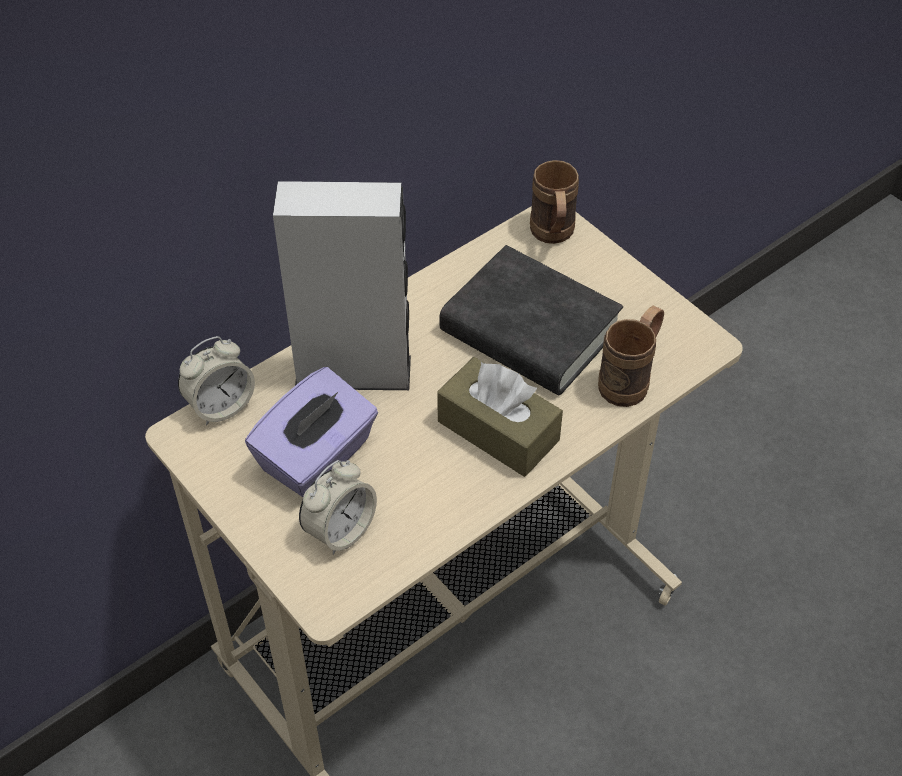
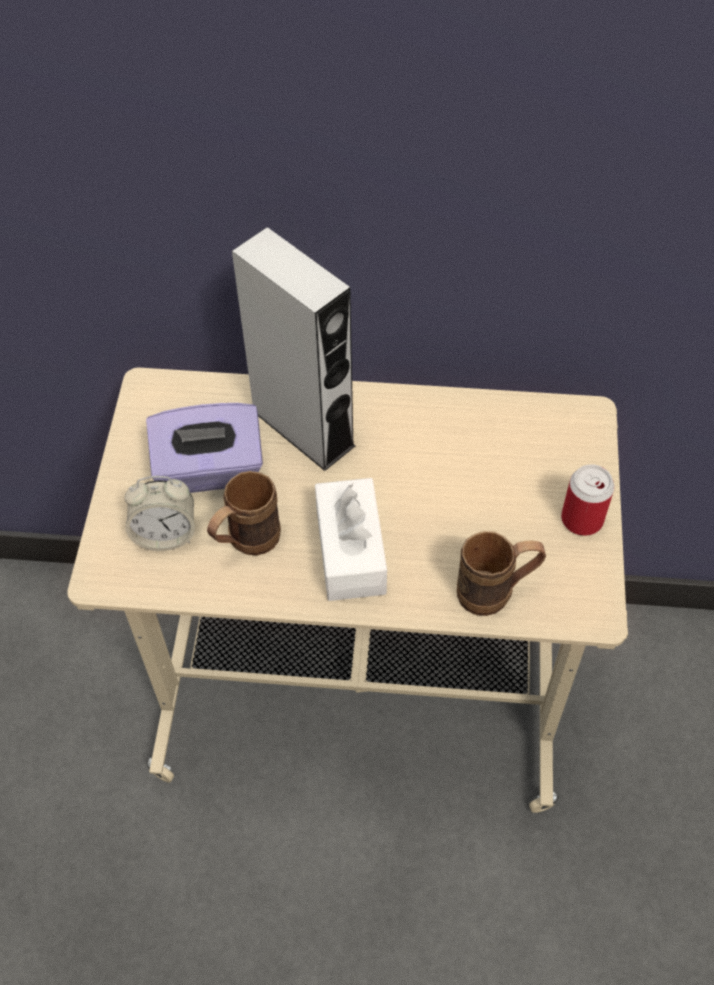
camera: 45 degrees right, 5 degrees up
(221, 406) = (192, 386): alarm clock -> none
(498, 431) = (350, 551): brown tissue box -> white tissue box
(529, 331) = (464, 493): black book -> none
(552, 237) = (571, 432): brown mug -> brown mug (246, 543)
(627, 289) = (582, 519): none -> can

